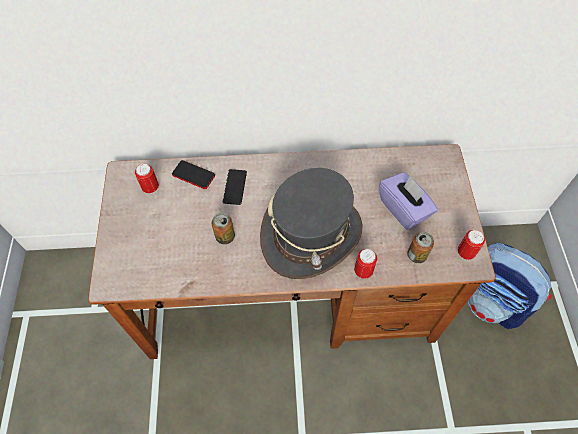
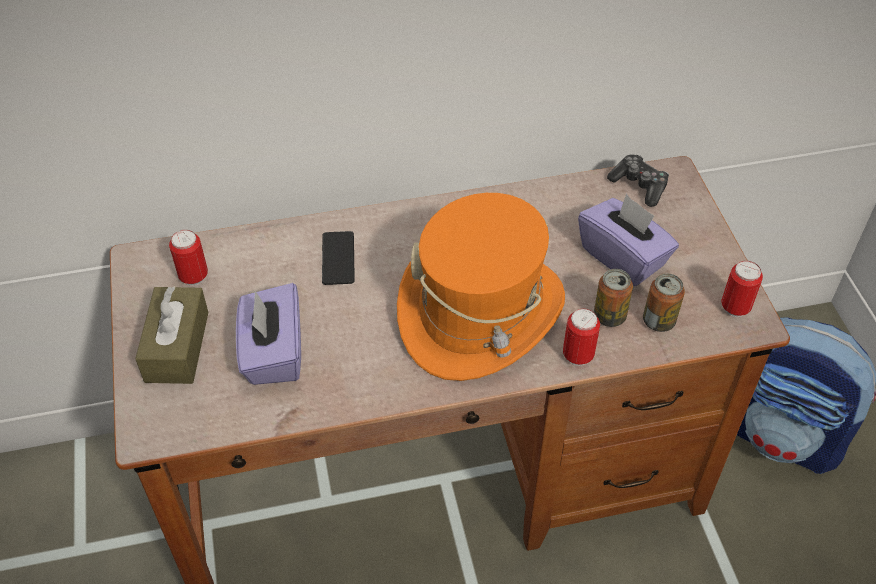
camera: 10 degrees left, 10 degrees down
(133, 232) = (177, 346): none -> brown tissue box
(186, 244) = (273, 353): none -> purple tissue box
(193, 175) = (264, 249): phone -> none
(225, 236) = (337, 334): can -> can (609, 316)
(311, 235) = (480, 313): grey hat -> orange hat
(424, 161) = (639, 186): none -> game controller

